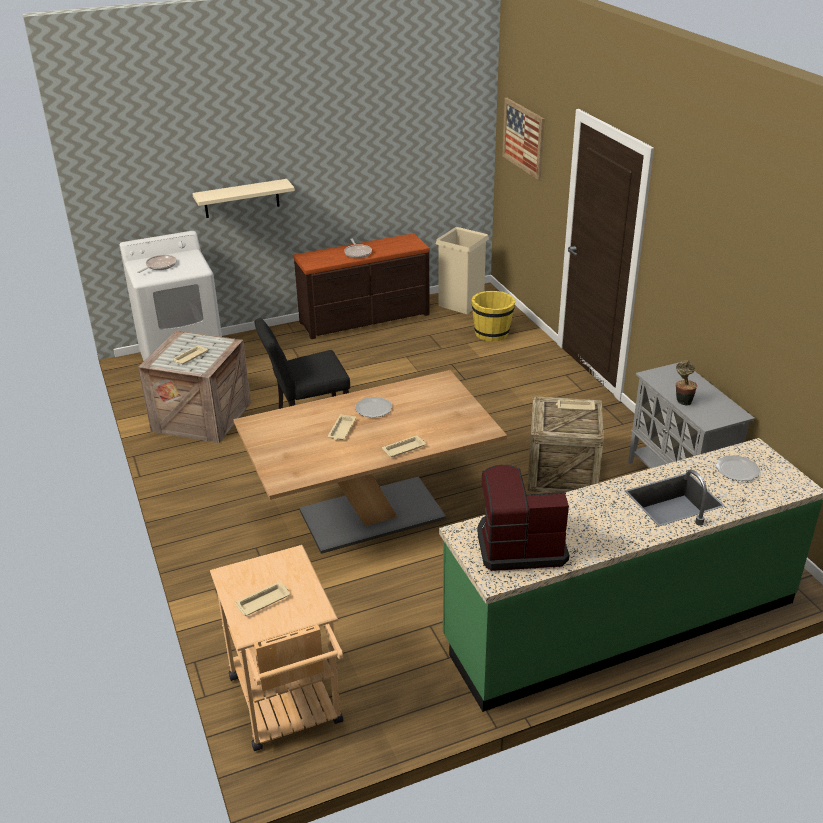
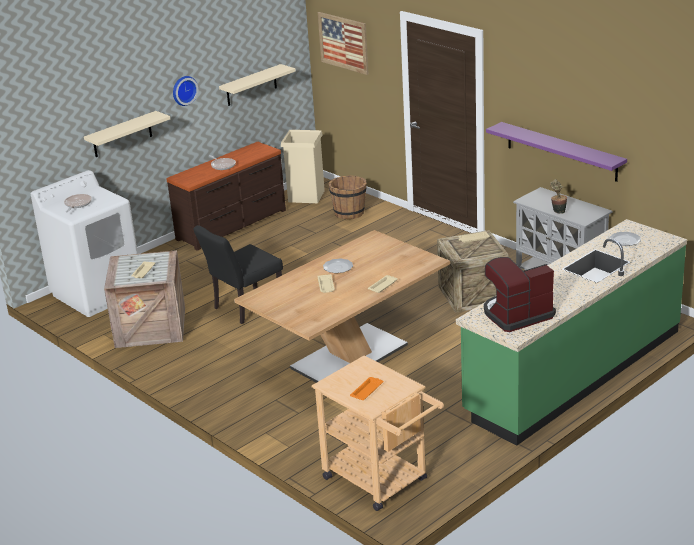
camera: 20 degrees left, 5 degrees down
(264, 601) = (367, 390): beige tray -> orange tray
(324, 161) = (183, 90): none -> wall clock
(413, 169) = (251, 85): none -> beige shelf
(492, 333) = (349, 213): yellow bucket -> brown bucket
(712, 324) = (561, 151): none -> purple shelf

